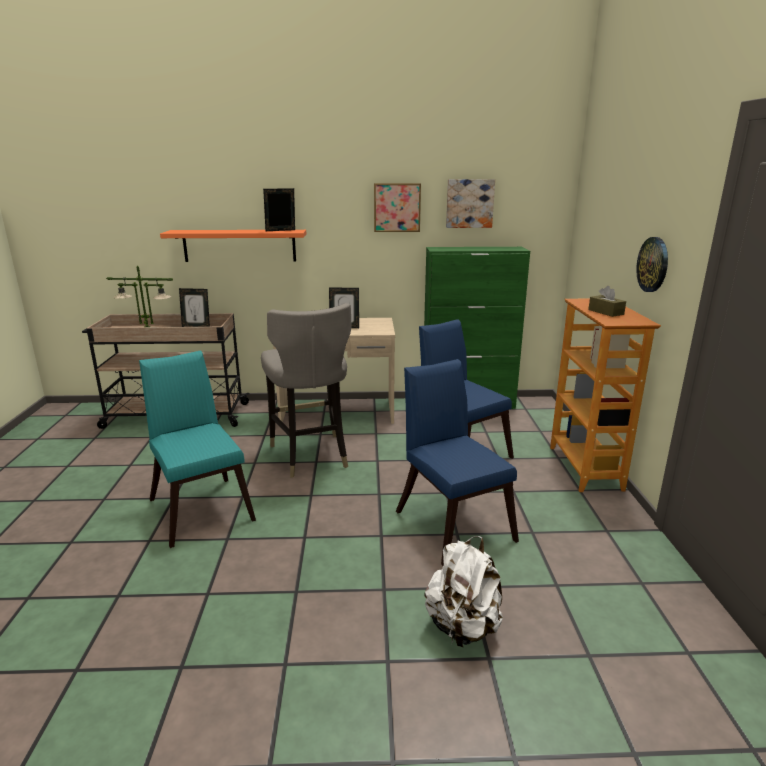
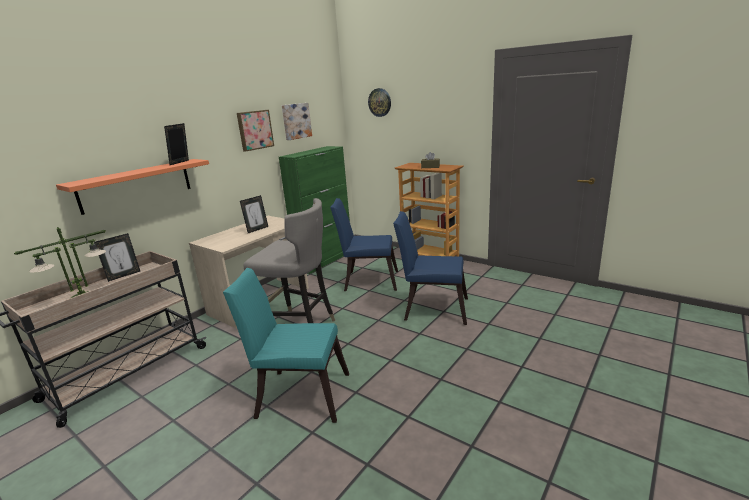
camera: 50 degrees left, 0 degrees up
(463, 627) = (515, 336): white backpack -> none
(653, 264) = (445, 136): wall clock -> wall clock (380, 102)

